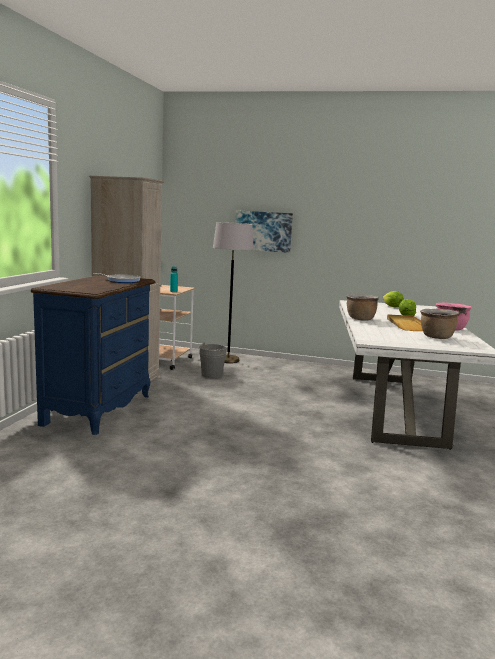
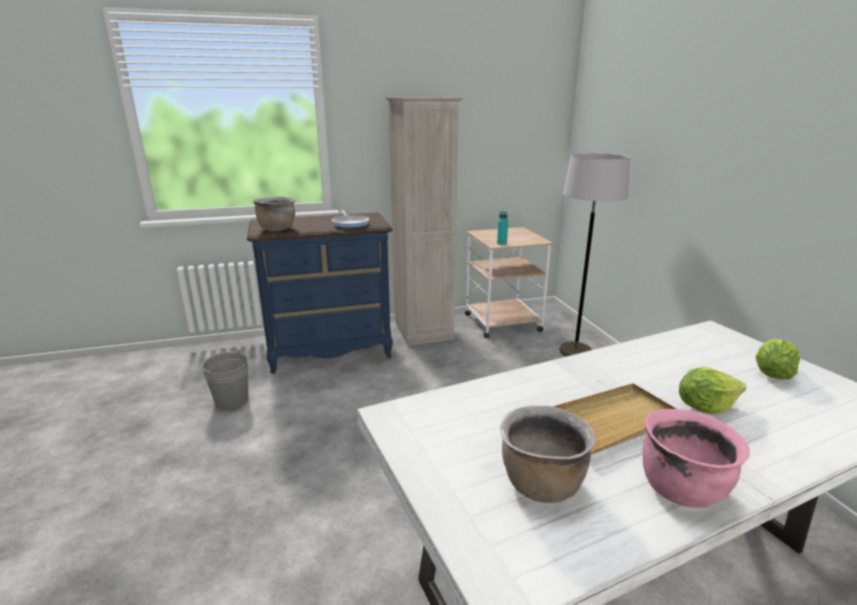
camera: 60 degrees right, 10 degrees up
(211, 375) = (506, 362): grey bucket -> grey bucket (231, 400)
(263, 231) = (663, 170): picture -> none
(360, 319) = (570, 370): brown cooking pot -> brown cooking pot (277, 229)

